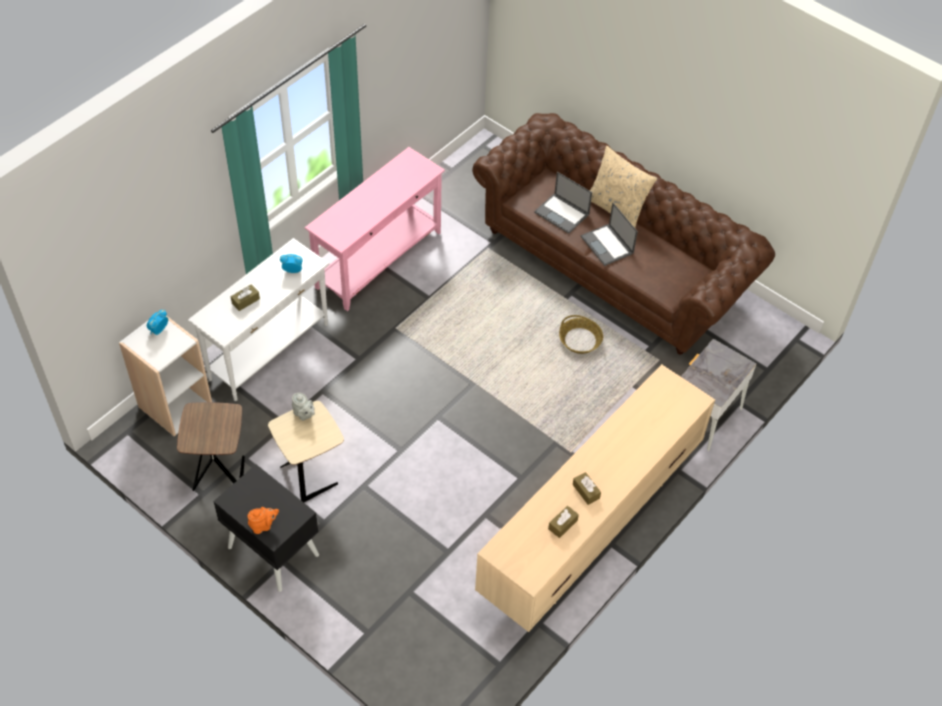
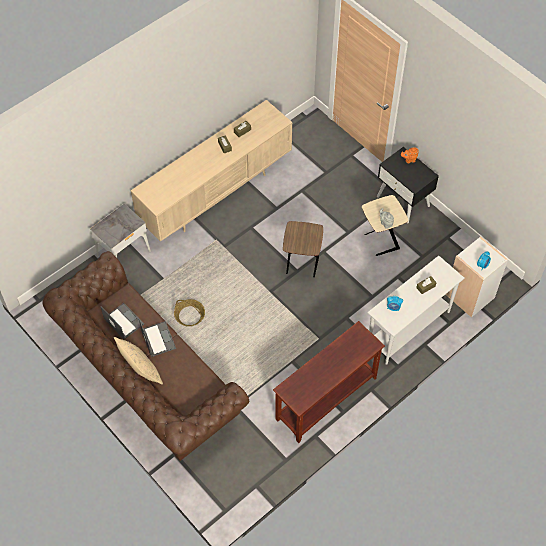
camera: 170 degrees left, 5 degrees up
(219, 472) = (437, 249): brown side table -> brown side table (302, 265)
(379, 259) = (326, 399): pink console table -> brown console table
(562, 213) = (184, 371): laptop -> laptop (123, 321)

